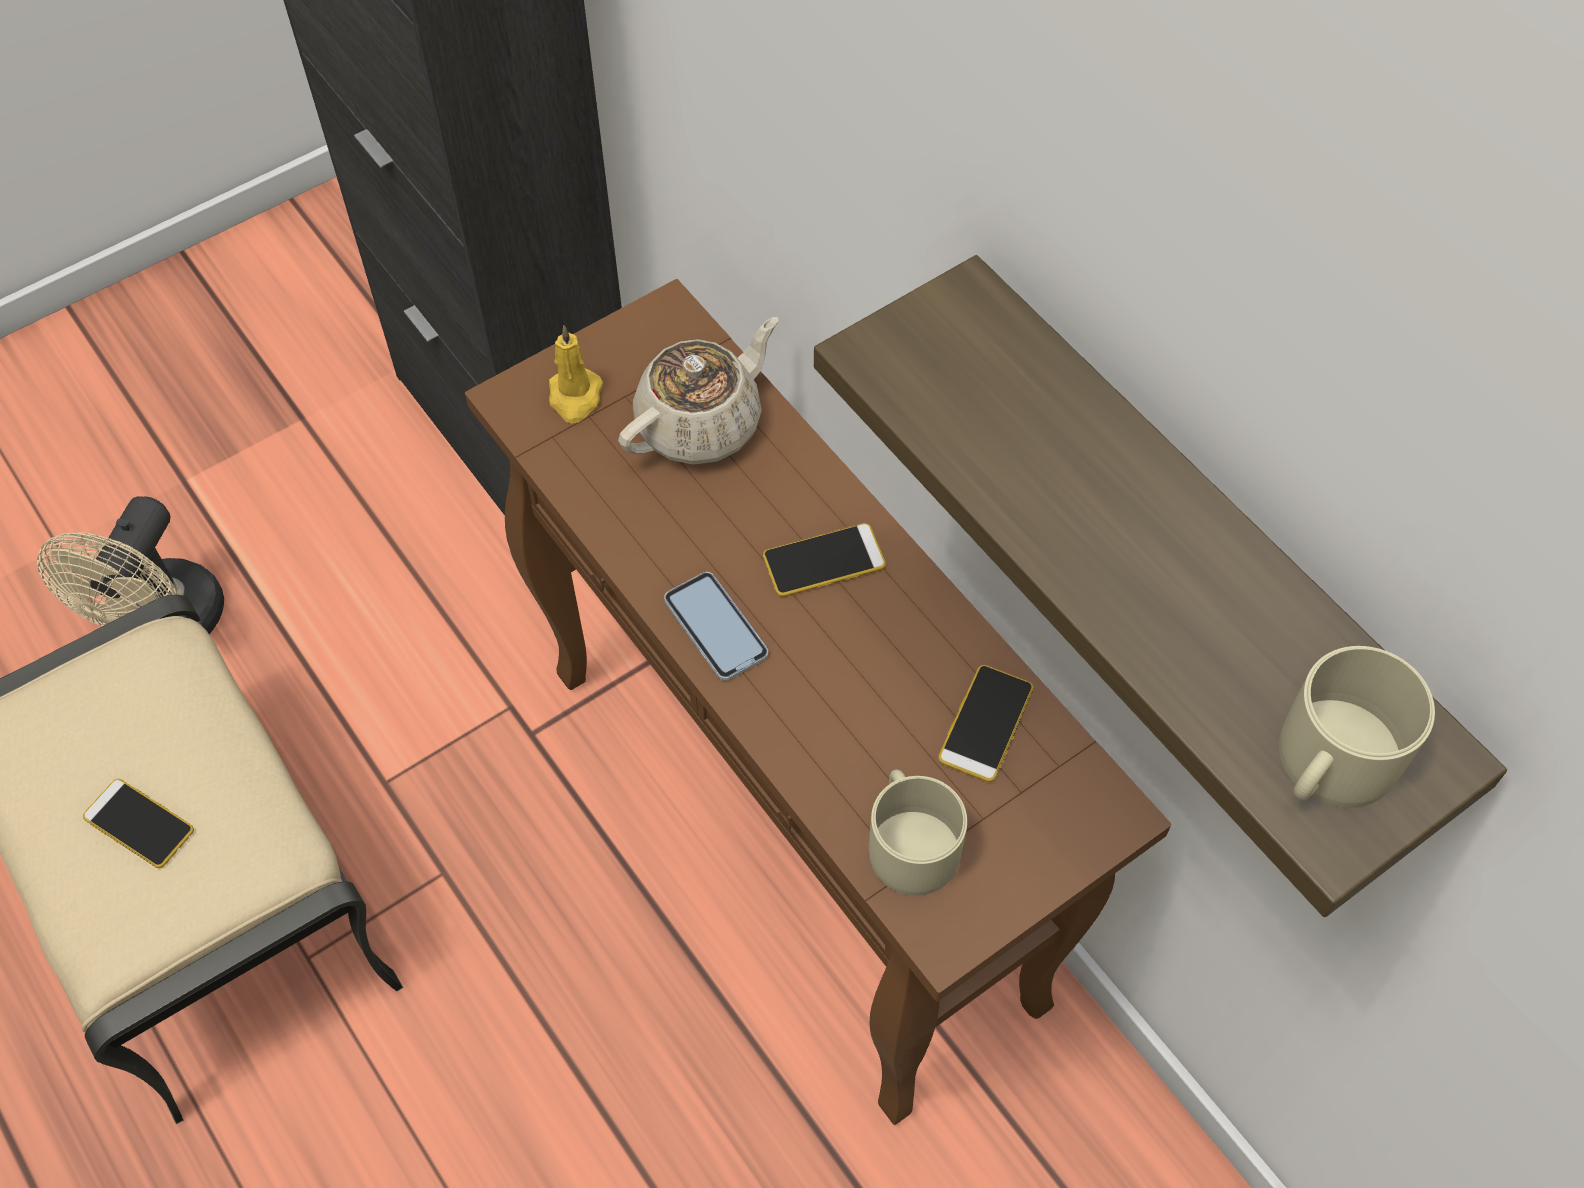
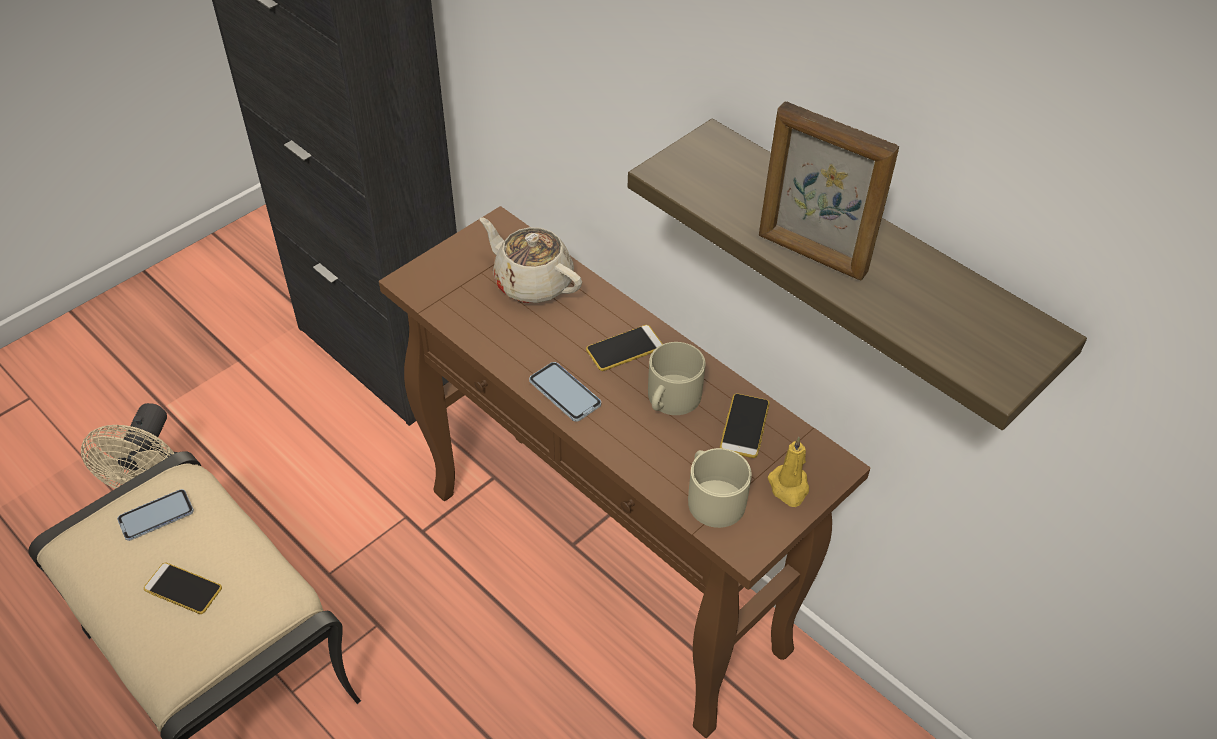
camera: 10 degrees left, 10 degrees down
(116, 701) = (156, 516): none -> phone
(575, 397) = (450, 276): yellow candle -> yellow candle (789, 487)
(701, 423) = (532, 282): beige teapot -> beige teapot turned 90 degrees counterclockwise
(1079, 547) = (811, 255): none -> picture frame
(1329, 764) = (986, 346): beige mug -> beige mug (670, 399)

